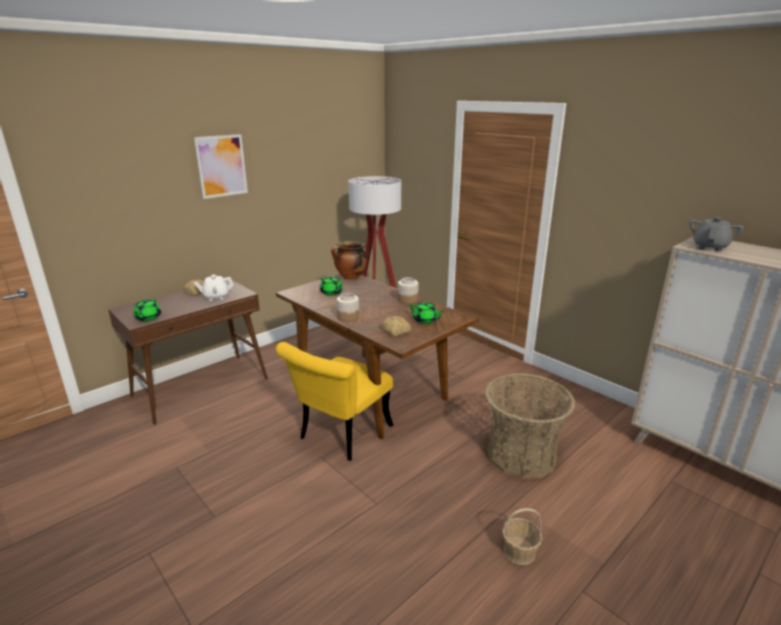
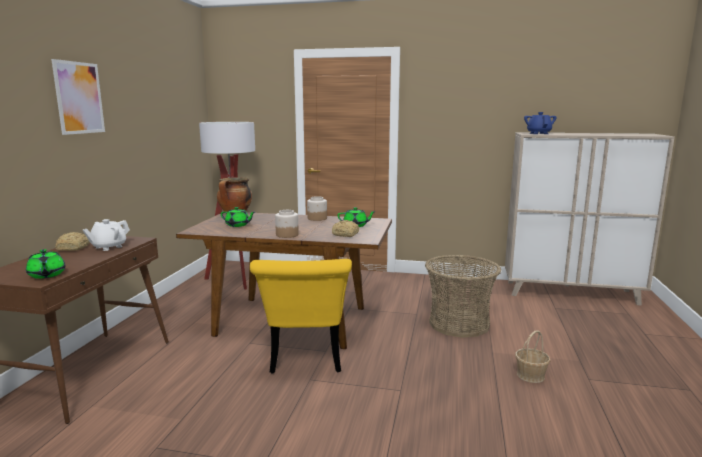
camera: 35 degrees left, 10 degrees down
(710, 247) = (538, 133): grey teapot -> blue teapot

